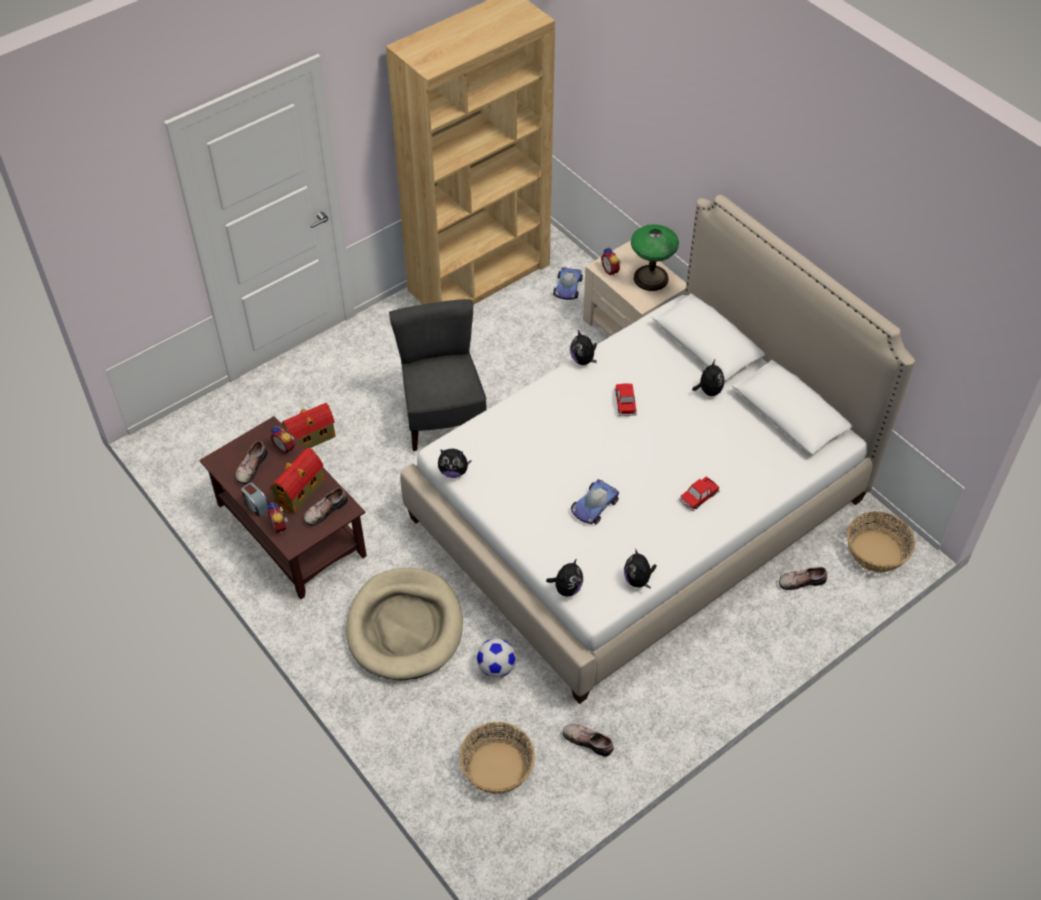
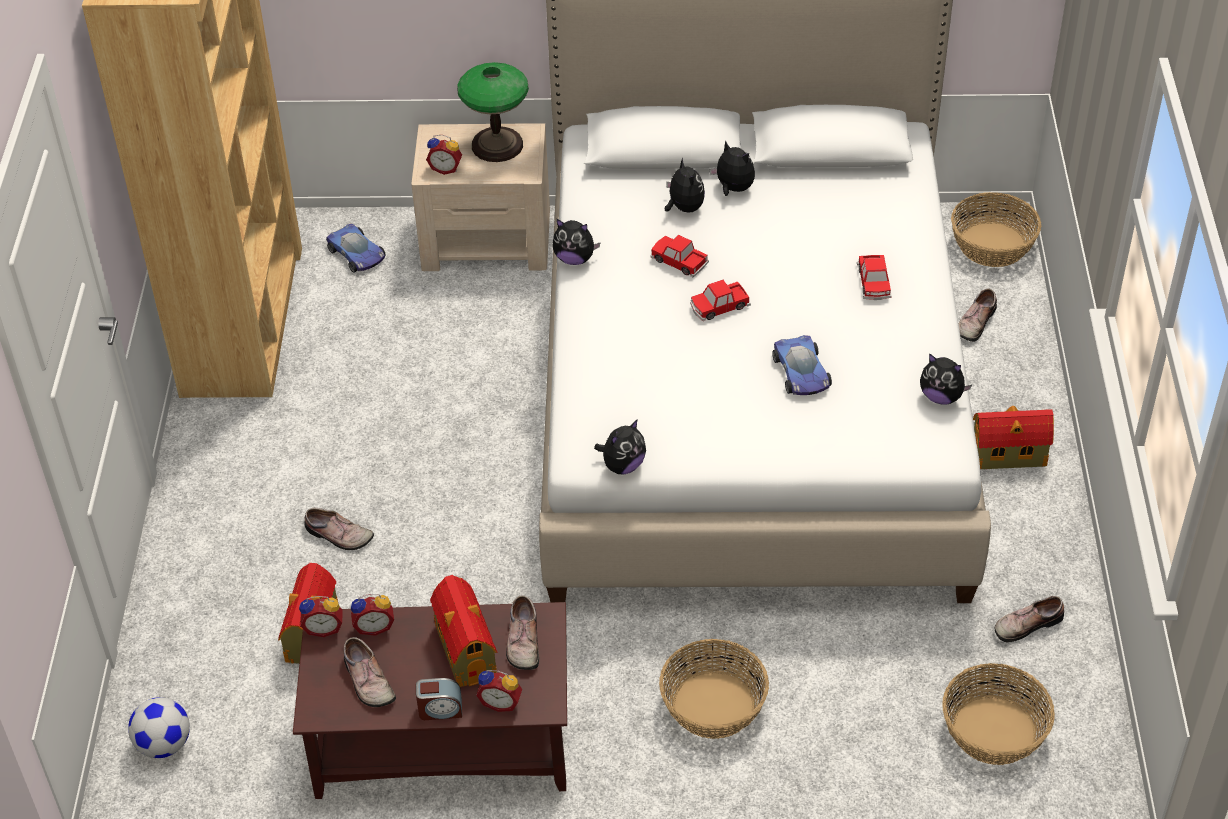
camera: 50 degrees left, 5 degrees down
(268, 430) = (324, 628): none -> alarm clock
(378, 407) = (338, 536): none -> shoe
(405, 627) = (712, 705): beige dog bed -> basket
(443, 418) = (428, 483): grey chair -> none
(496, 667) = (852, 649): football -> football (164, 744)
(567, 588) = (896, 463): plush toy -> plush toy (684, 208)
(608, 440) = (719, 306): none -> toy car
(710, 659) = (1010, 455): none -> toy house

